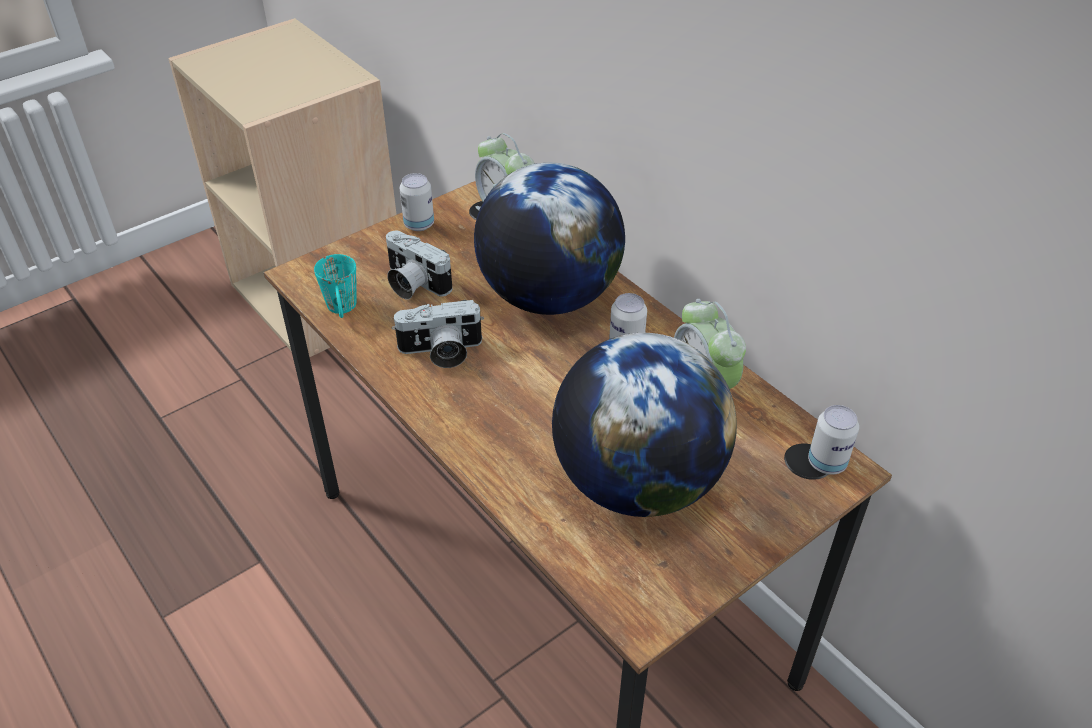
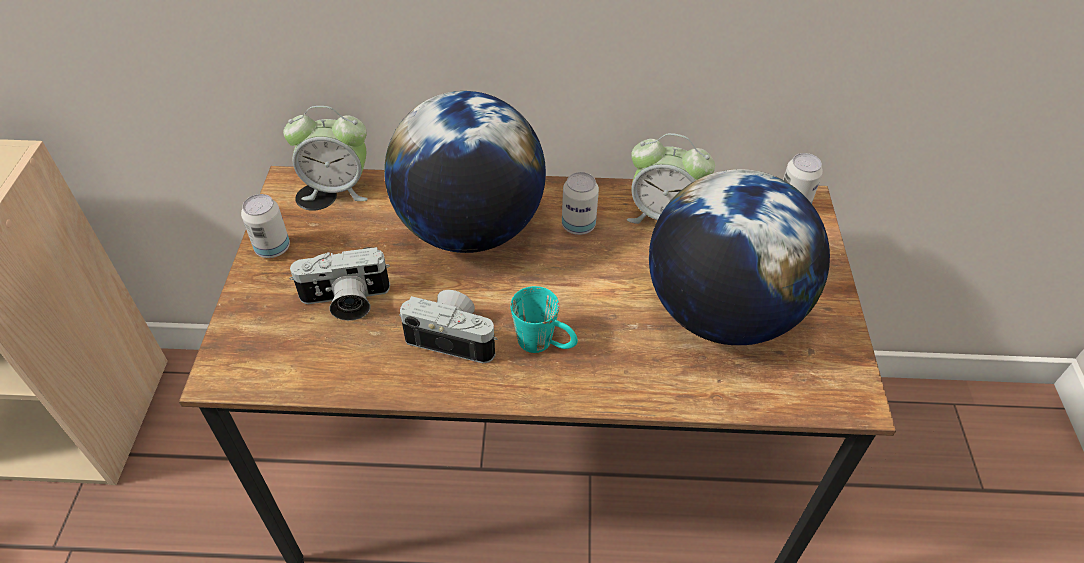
camera: 50 degrees left, 5 degrees up
(343, 311) = (317, 372): turquoise mug -> turquoise mug (545, 344)
(441, 352) = (454, 337): camera -> camera turned 105 degrees counterclockwise

